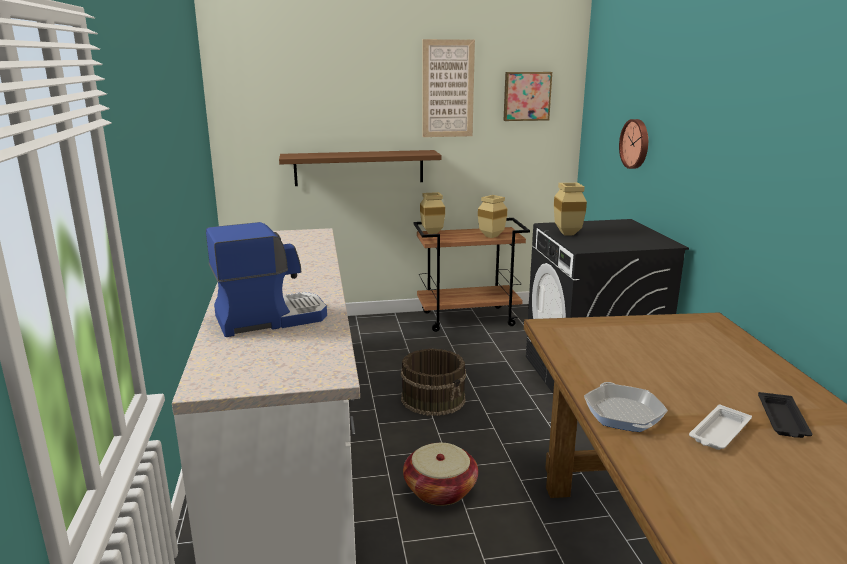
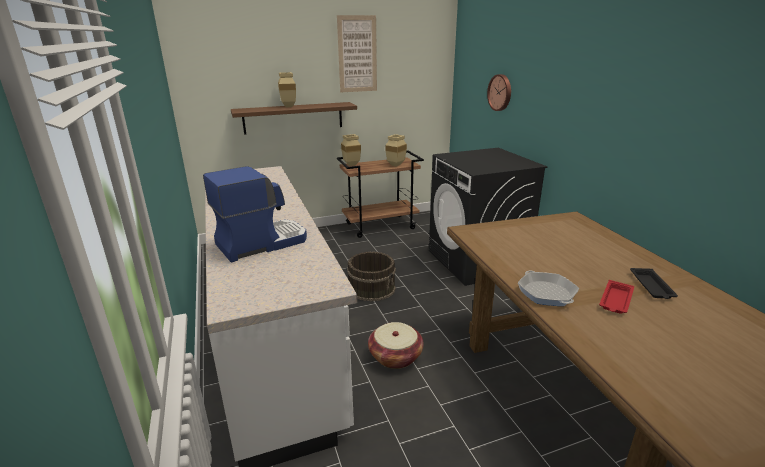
camera: 10 degrees left, 5 degrees up
(526, 96) = (414, 59): picture -> none
(566, 233) = (459, 160): beige vase -> beige vase (288, 106)
(719, 433) = (615, 300): white tray -> red tray

